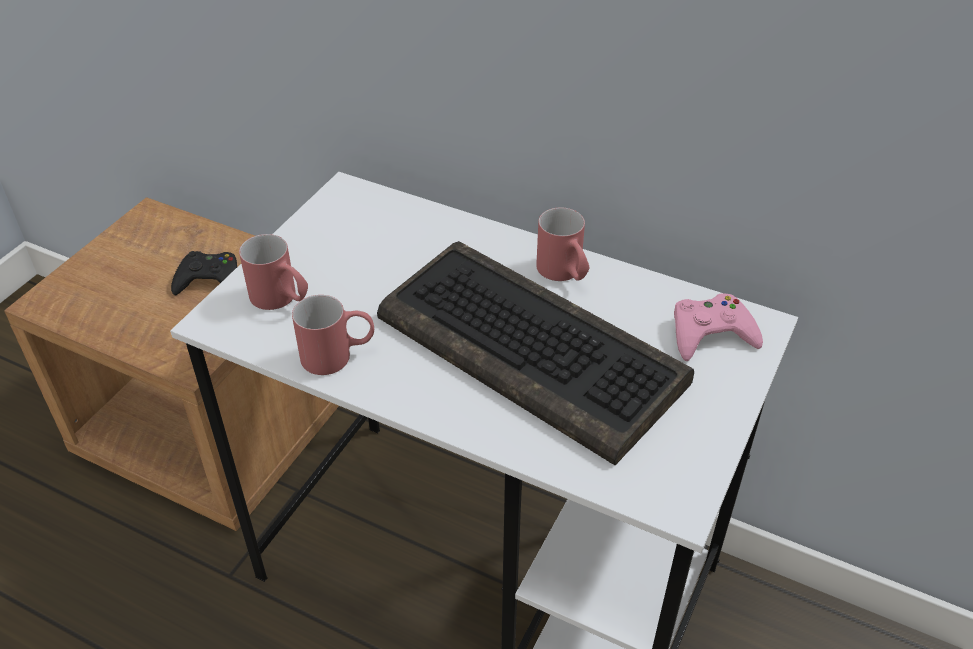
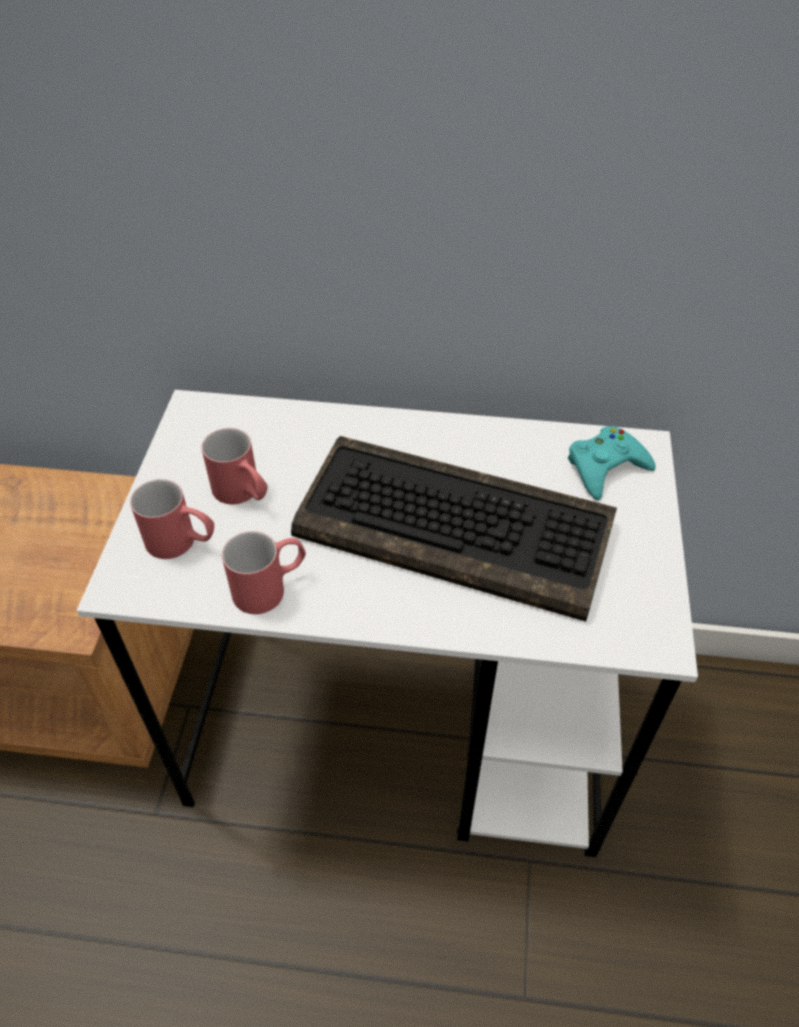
camera: 20 degrees left, 5 degrees up
(210, 280) = (54, 531): black game controller -> none
(564, 274) = (448, 443): red mug -> red mug (243, 494)
(710, 334) = (605, 467): pink game controller -> turquoise game controller

